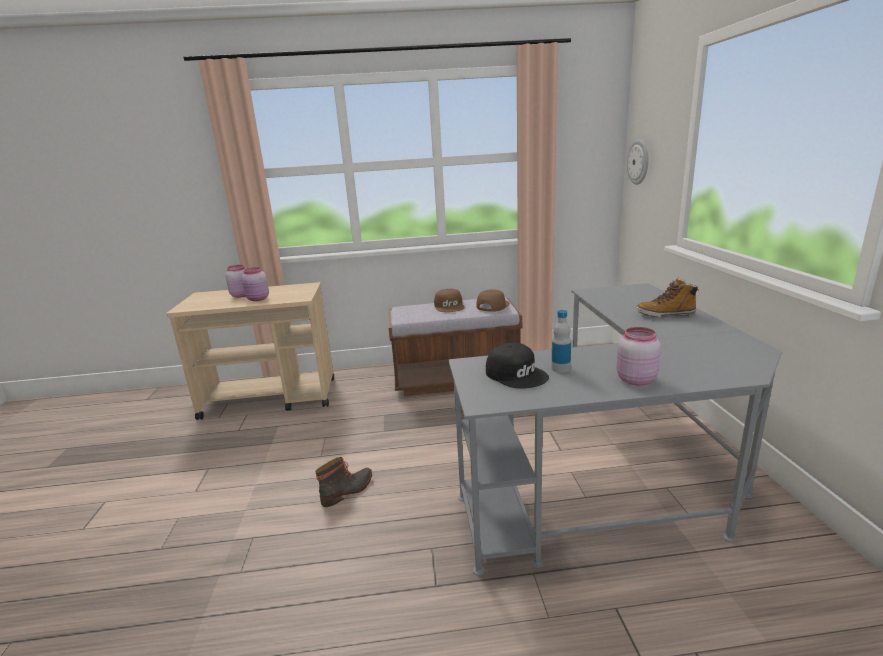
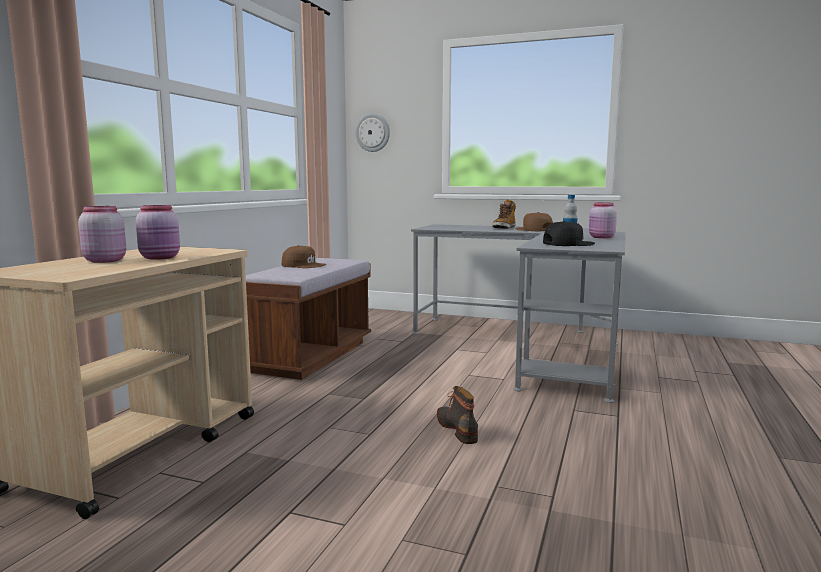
camera: 65 degrees left, 10 degrees down
(492, 305) = (337, 259): brown cap -> brown cap (533, 230)

